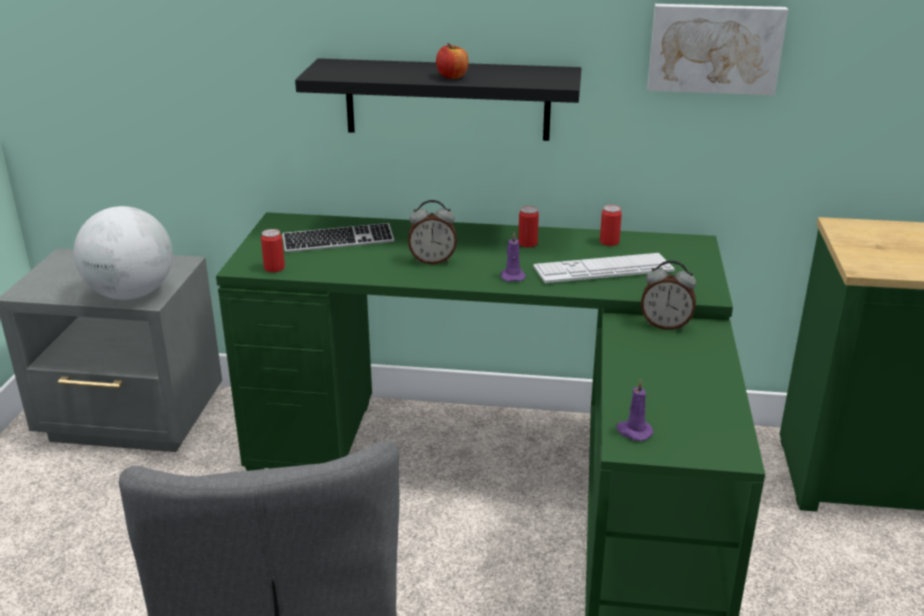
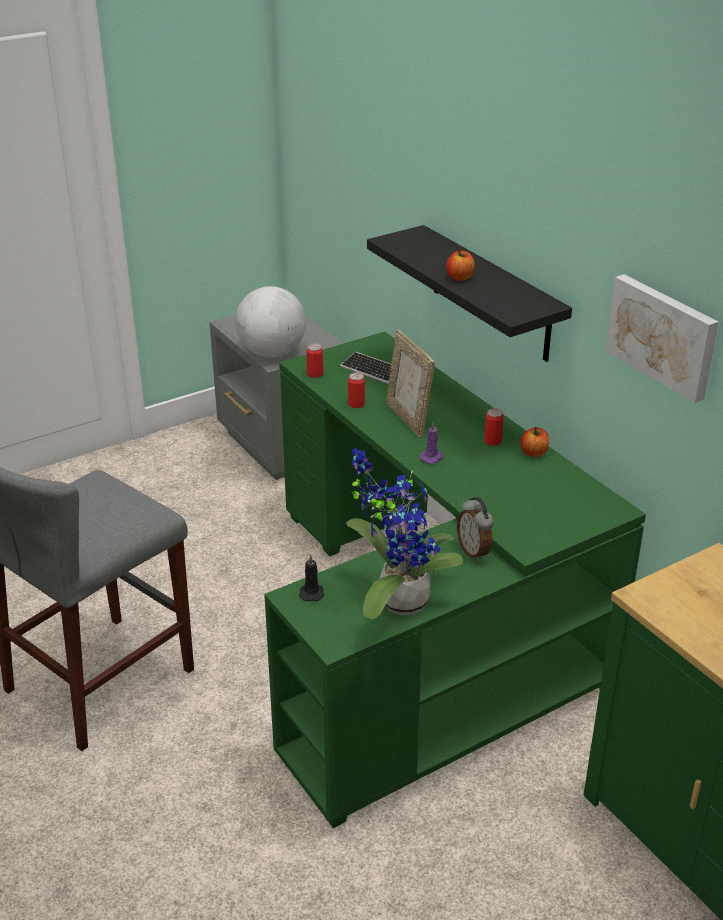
camera: 50 degrees right, 5 degrees up
(432, 261) = (408, 419): alarm clock -> picture frame
(571, 236) = (534, 453): none -> apple
(603, 270) = (499, 488): keyboard -> none
(609, 242) = (550, 472): can -> can (356, 404)
(633, 431) = (311, 593): purple candle -> black candle
(698, 391) = (397, 600): none -> potted plant

